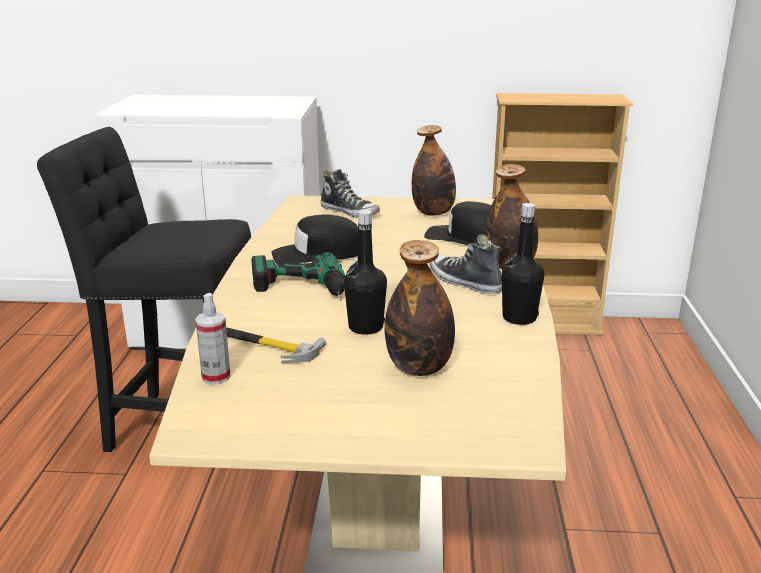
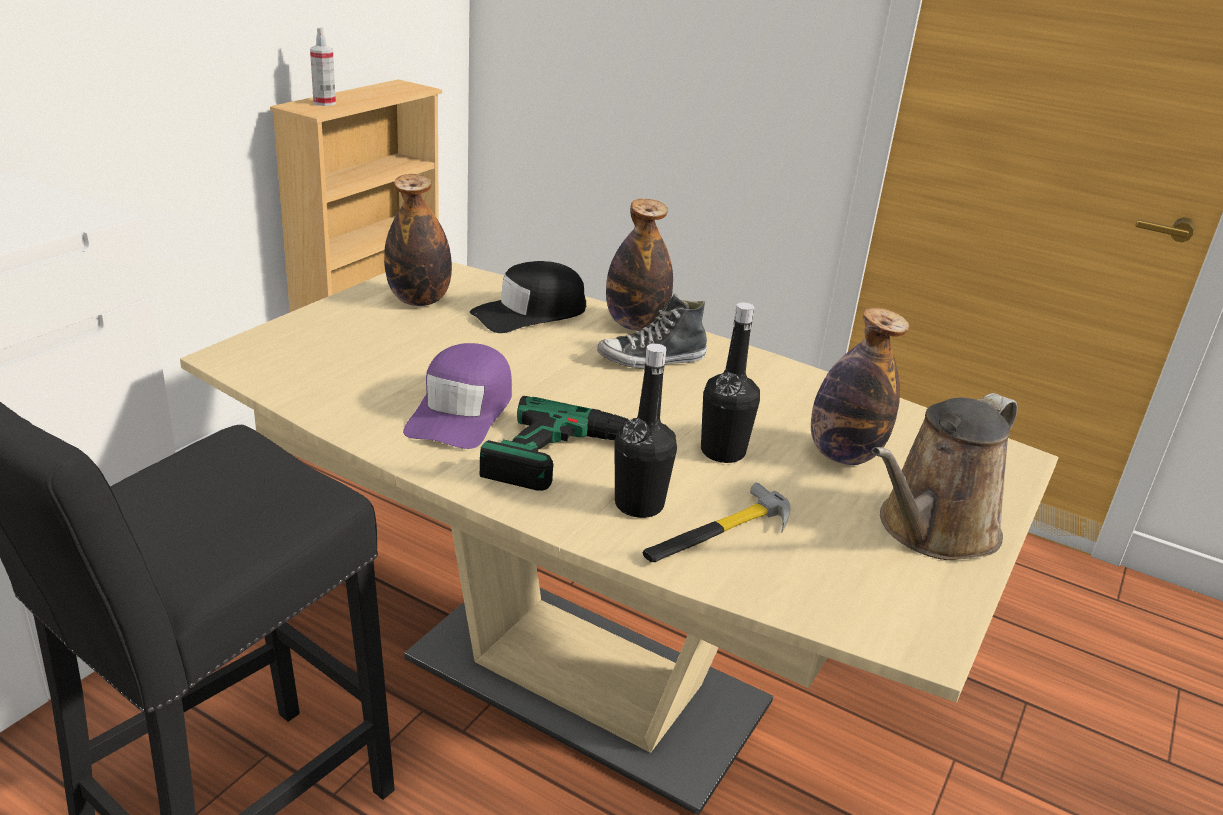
camera: 65 degrees left, 5 degrees up
(216, 377) = (786, 590): spray bottle -> spray bottle (324, 103)
(317, 254) = (462, 411): black cap -> purple cap
(346, 419) = (932, 531): none -> brown watering can
(350, 212) = (333, 343): shoe -> none
(519, 318) = (767, 368): black bottle -> black bottle (639, 505)

